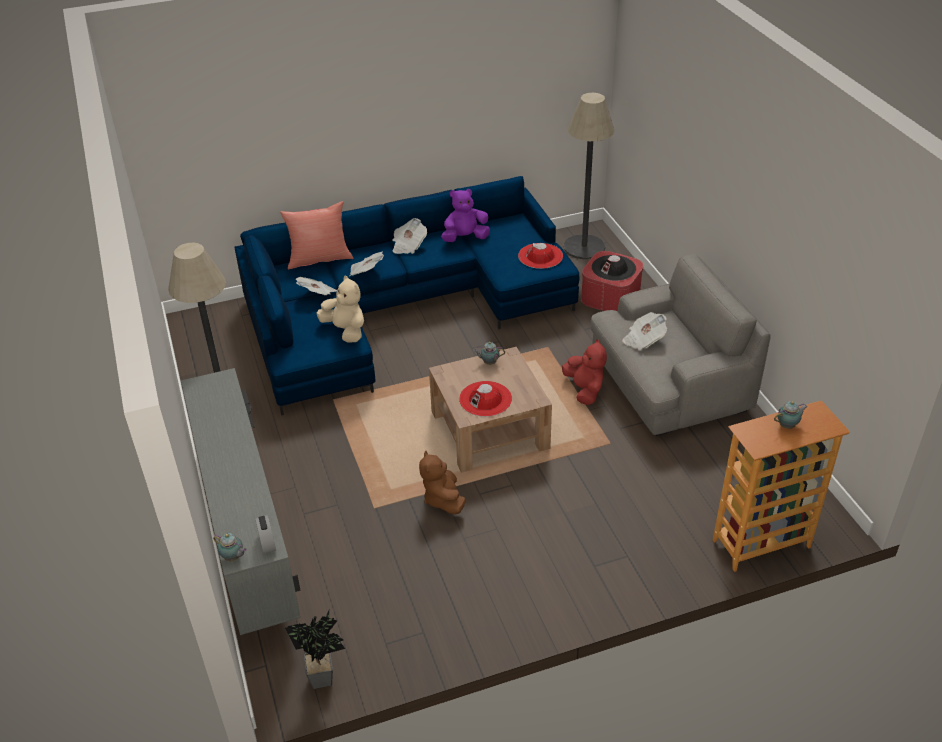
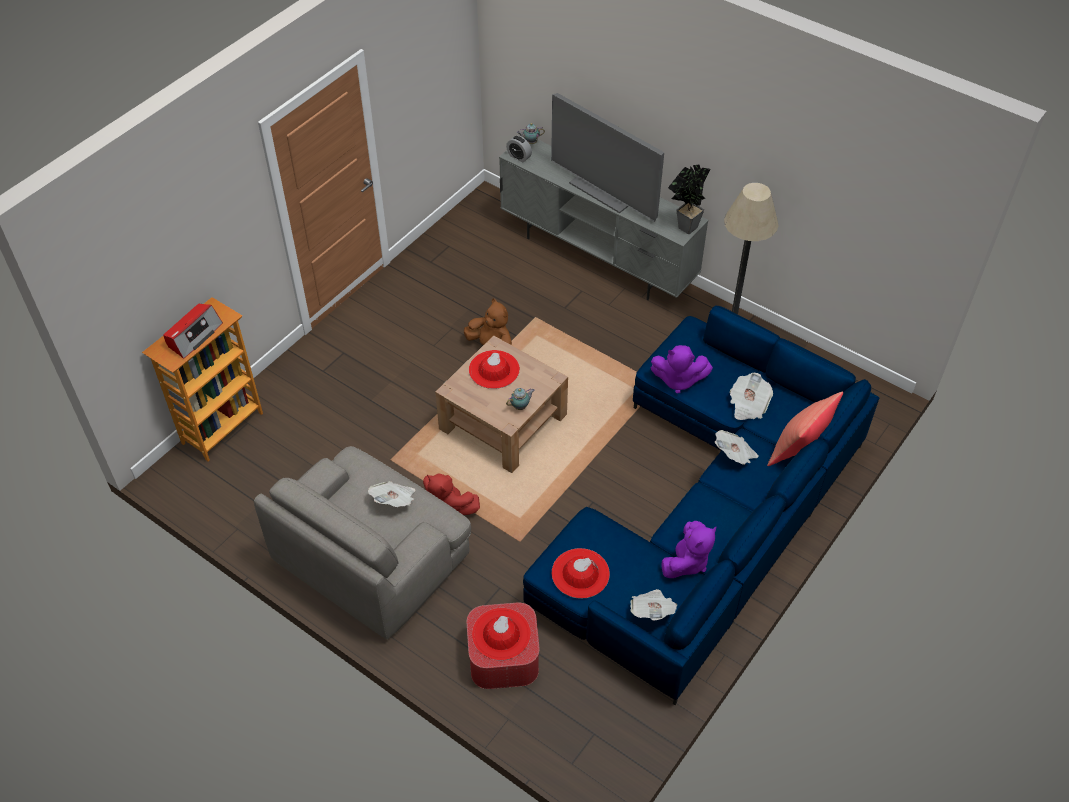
camera: 145 degrees right, 10 degrees up
(230, 454) = (605, 190): none -> television
(325, 680) = (467, 214): potted plant -> potted plant (684, 228)
(345, 330) = (678, 380): beige plush toy -> purple plush toy
(408, 245) = (733, 515): newspaper -> newspaper (652, 611)
(584, 247) = (591, 734): floor lamp -> none
(613, 268) = (501, 634): black hat -> red hat
(788, 425) = (194, 335): teapot -> radio

